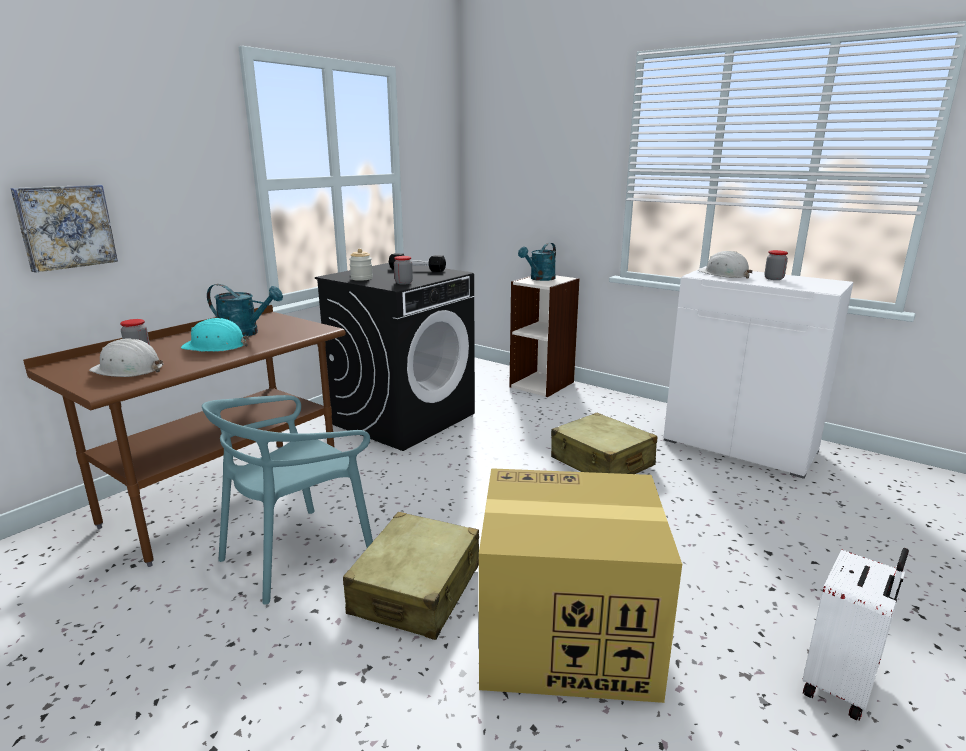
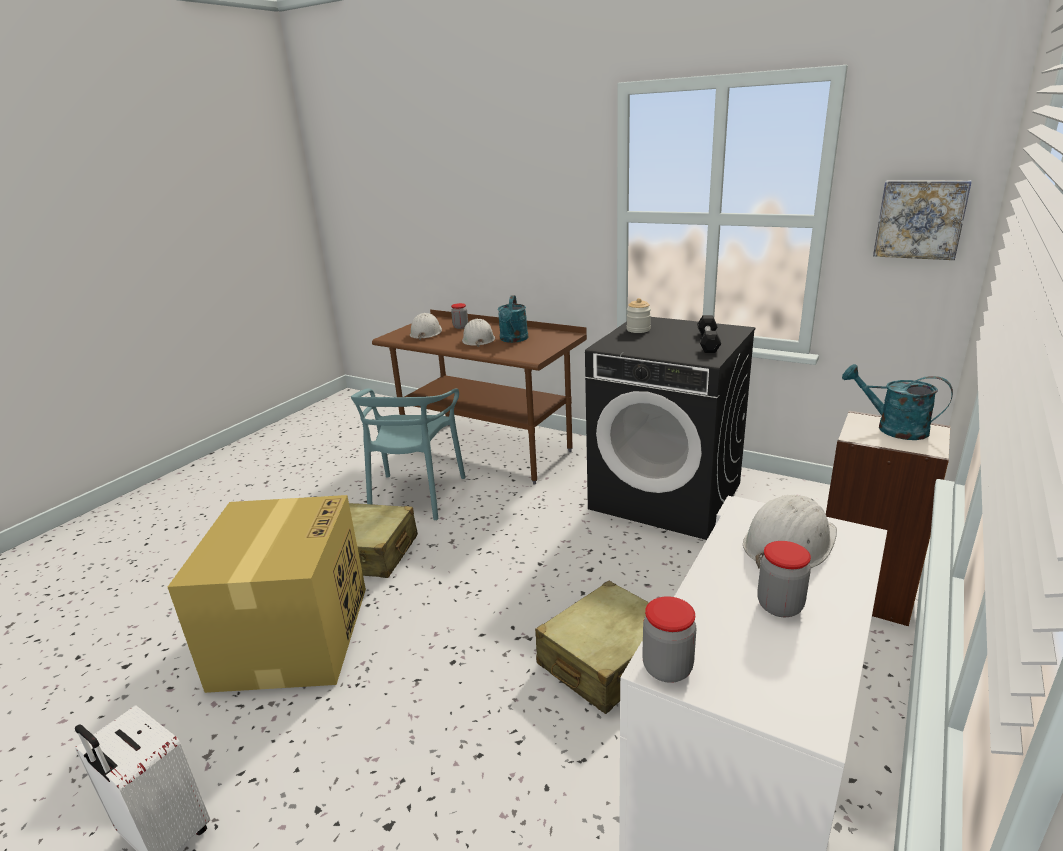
camera: 85 degrees right, 5 degrees up
(65, 226) = (479, 233): picture -> picture (920, 219)
(215, 346) = (478, 339): turquoise hard hat -> white hard hat
(297, 554) = (415, 496): turquoise chair -> turquoise chair turned 120 degrees counterclockwise
(403, 283) = (627, 346): jar -> jar (667, 668)

